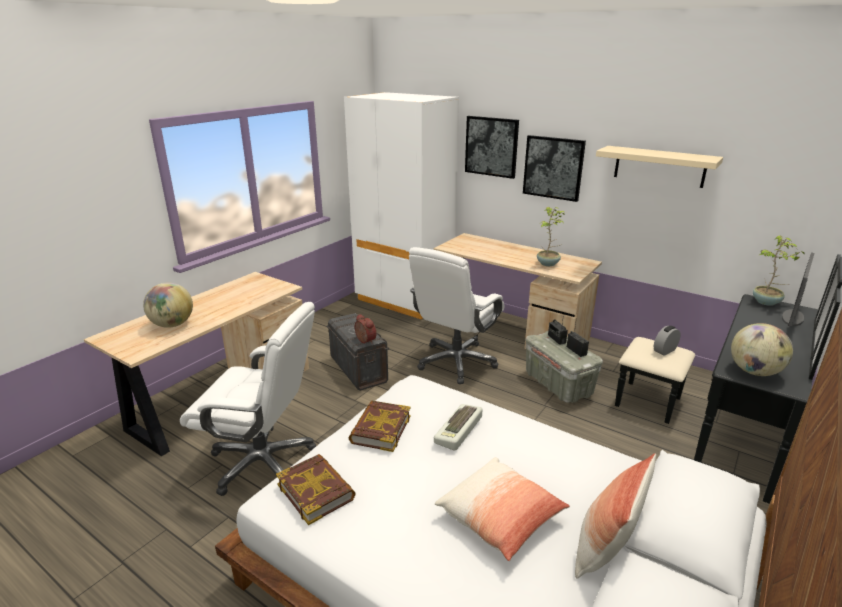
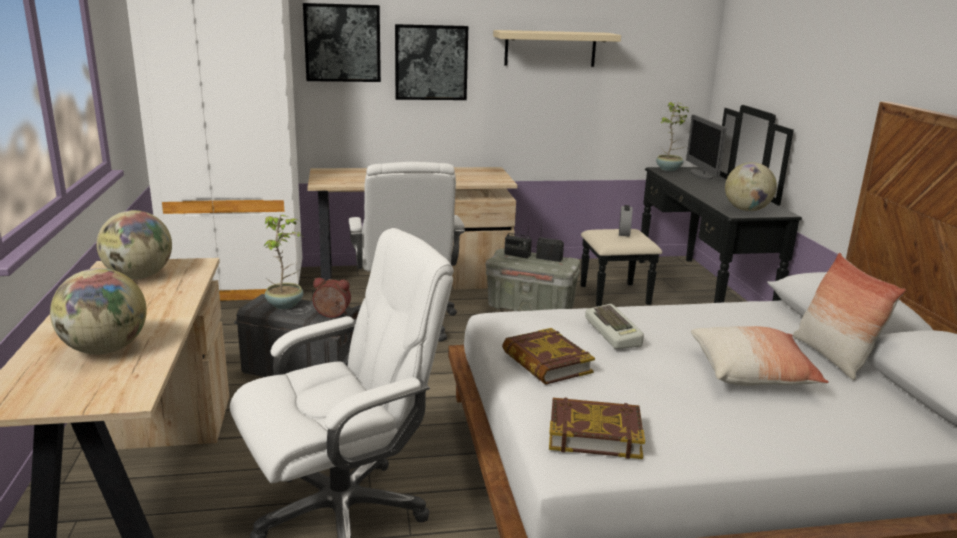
camera: 45 degrees left, 5 degrees down
(252, 287) = (139, 276): none -> globe
(548, 264) = (460, 177): potted plant -> potted plant (286, 304)

